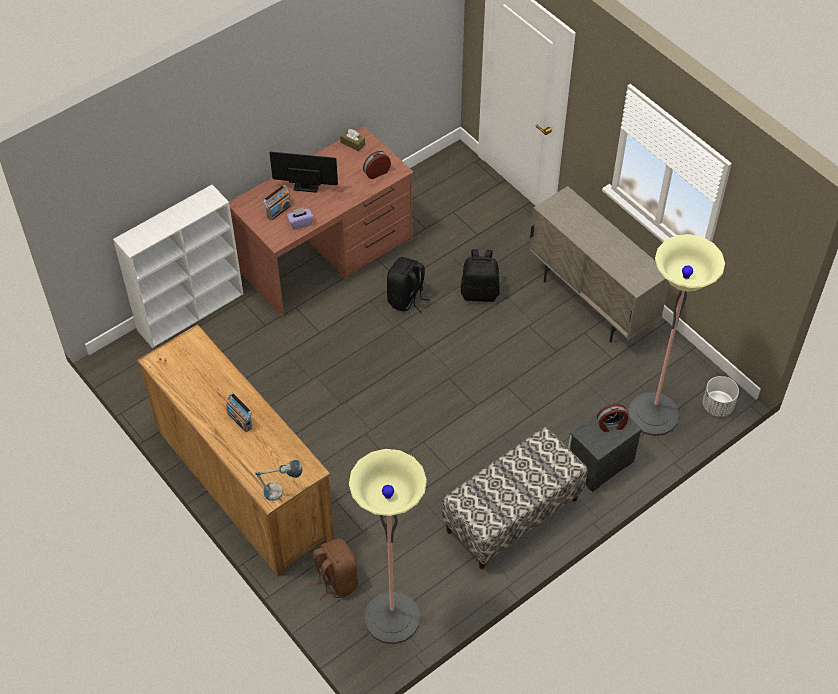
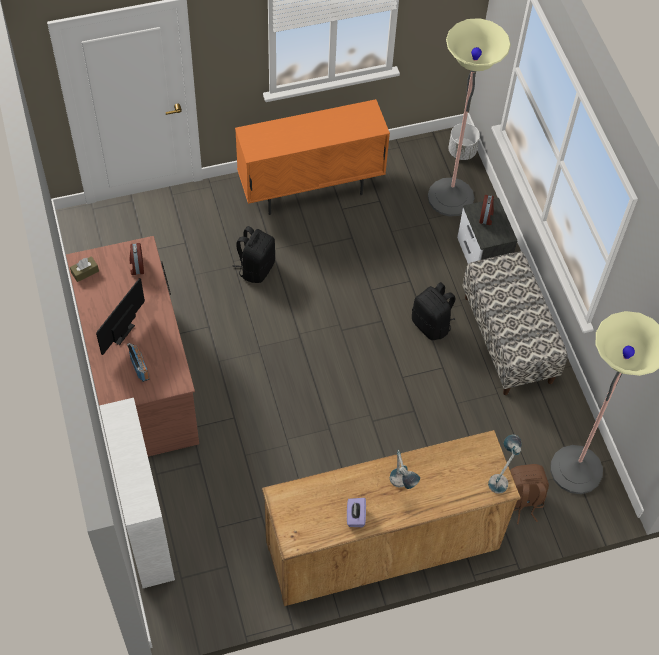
camera: 70 degrees left, 5 degrees up
(240, 420) = (402, 486): radio -> table lamp
(300, 223) = (167, 354): purple tissue box -> purple tissue box (355, 516)
(406, 299) = (232, 329): black backpack -> black backpack (431, 325)
(591, 302) = (311, 189): beige cabinet -> orange cabinet

